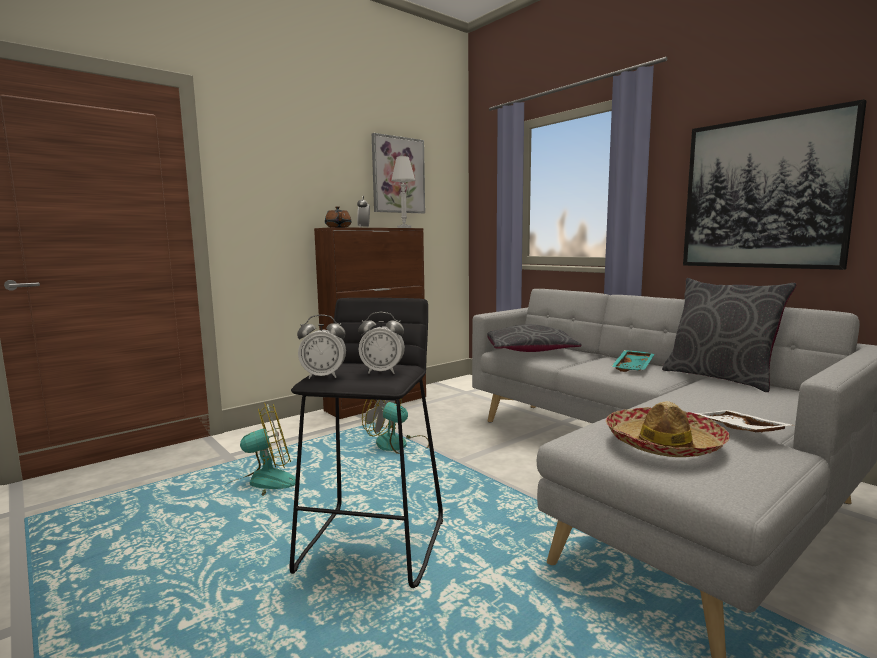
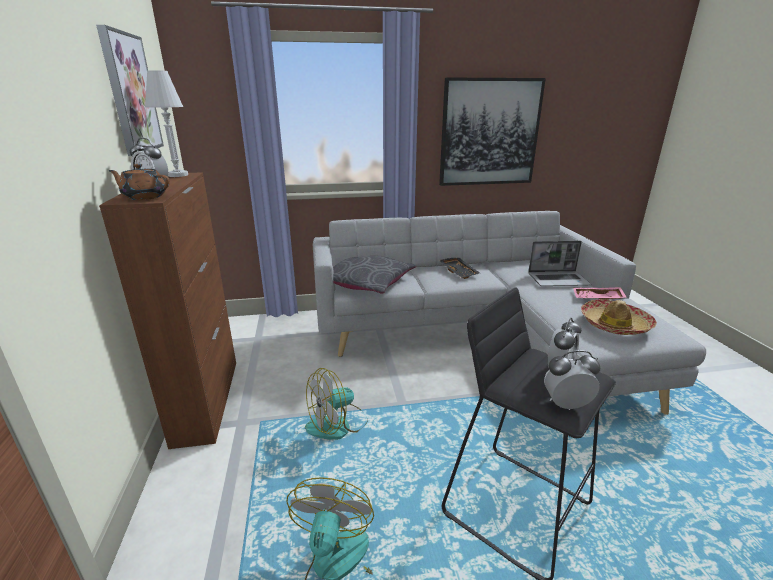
camera: 60 degrees left, 15 degrees up
(323, 376) = (566, 405): alarm clock -> alarm clock turned 120 degrees counterclockwise
(634, 367) = (459, 272): turquoise tray -> black tray
(719, 378) = (501, 263): grey pillow -> none
(737, 430) = (597, 299): white tray -> pink tray
(746, 406) = (558, 280): none -> laptop

